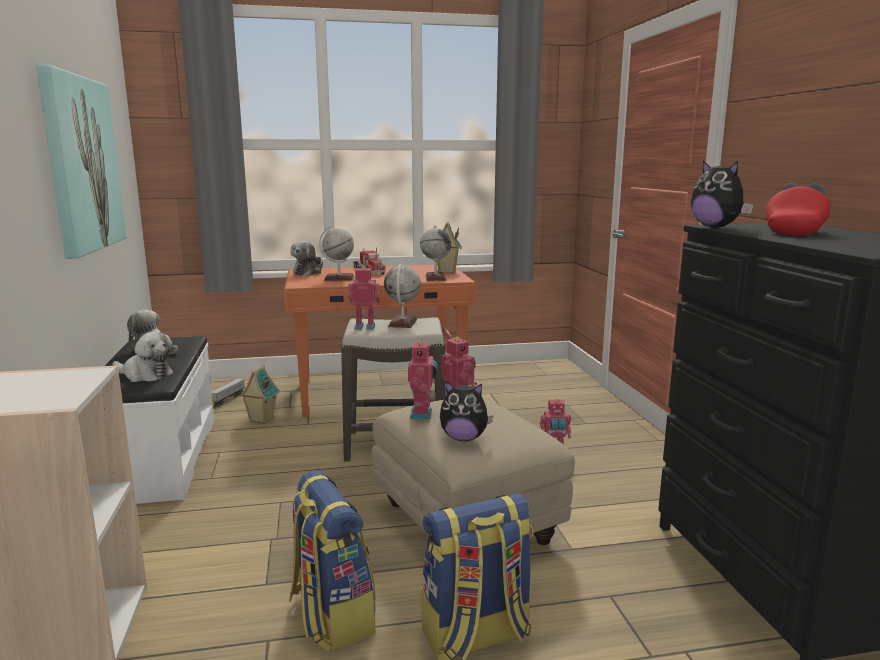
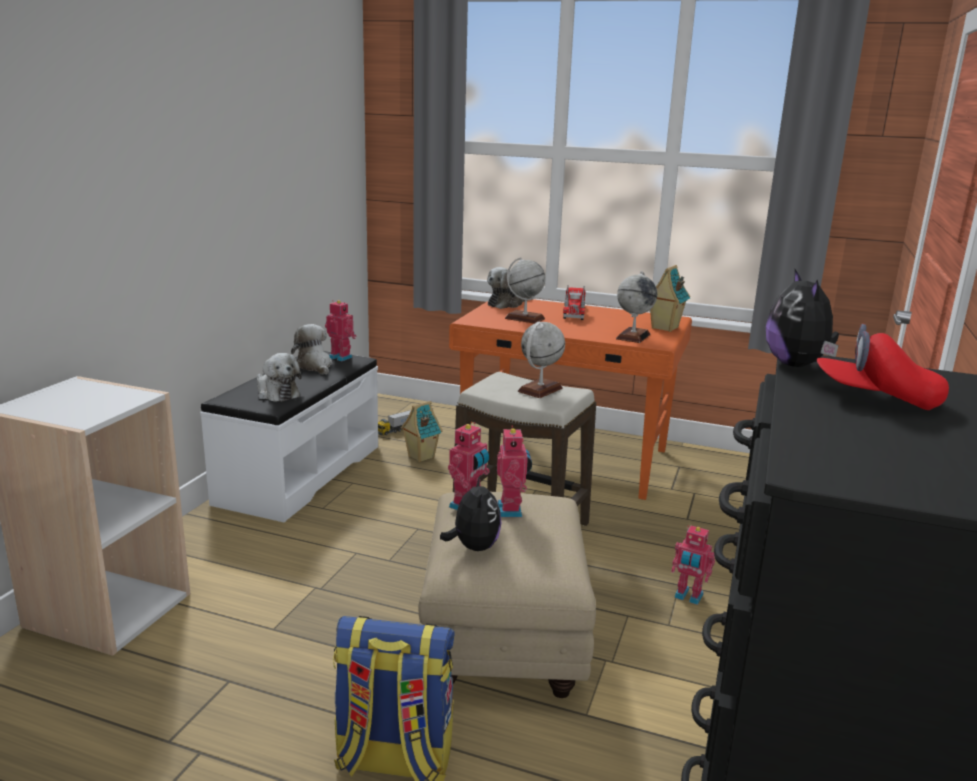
camera: 30 degrees right, 5 degrees up
(81, 164) = (266, 175): picture -> none
(331, 616) = (294, 681): backpack -> none
(365, 327) = (493, 386): toy robot -> toy robot (341, 357)
(464, 438) = (473, 547): plush toy -> plush toy turned 135 degrees counterclockwise
(794, 232) = (876, 399): red cap -> red cap turned 135 degrees counterclockwise

